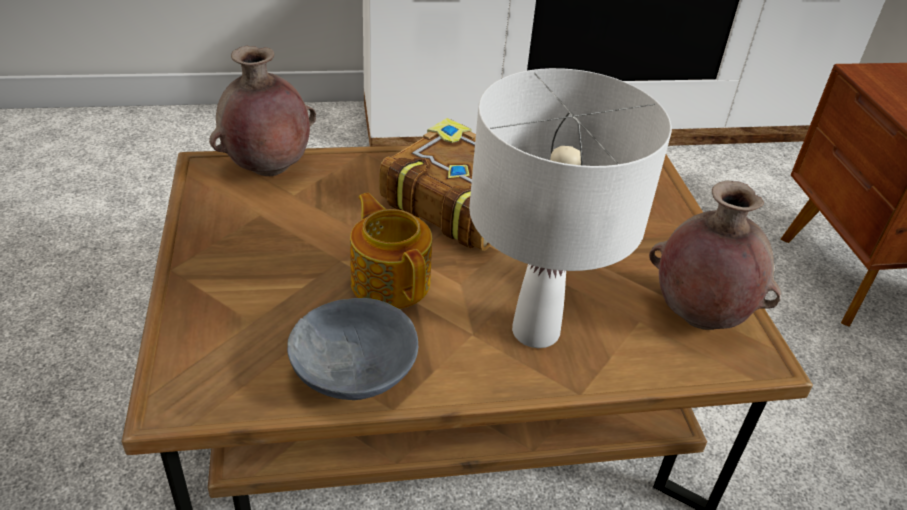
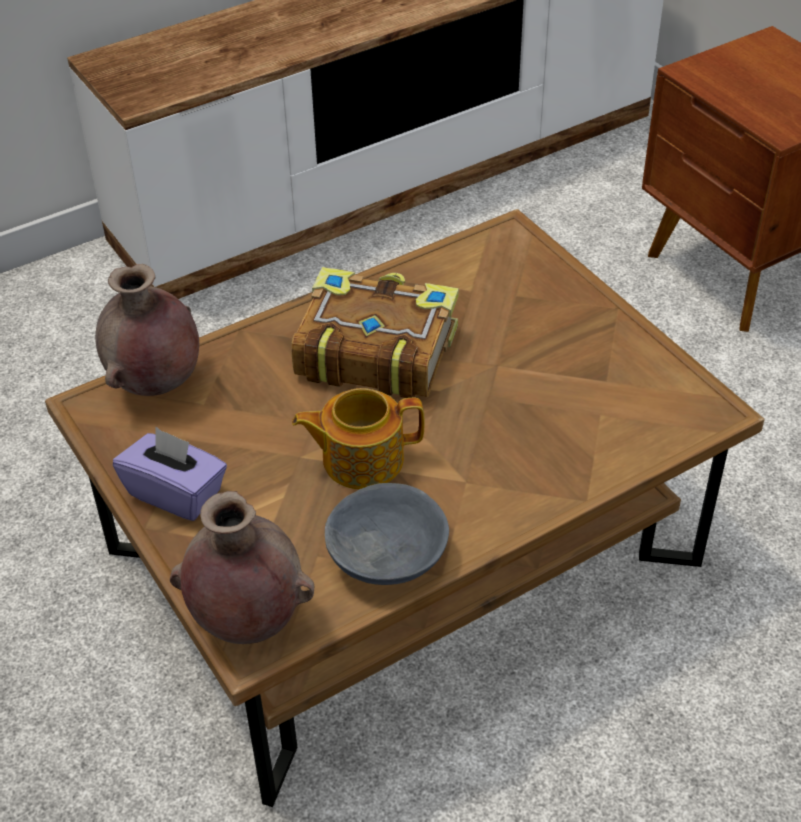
camera: 20 degrees left, 5 degrees up
(217, 251) = (176, 493): none -> purple tissue box
(390, 281) = (361, 459): teapot -> teapot turned 45 degrees counterclockwise
(535, 331) = (518, 458): white table lamp -> none
(697, 316) = (646, 390): brown vase -> brown vase (247, 621)

